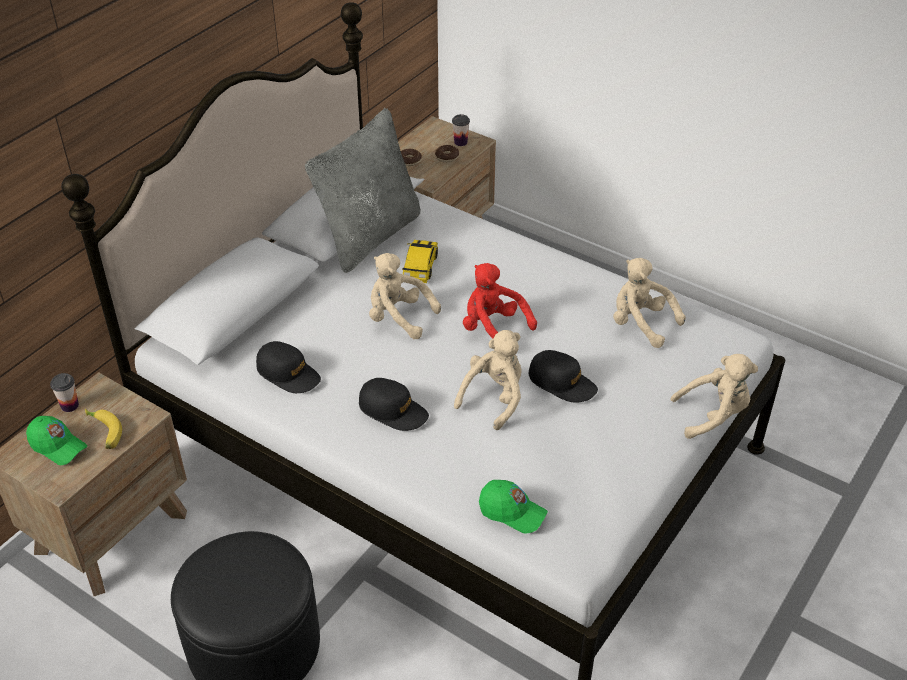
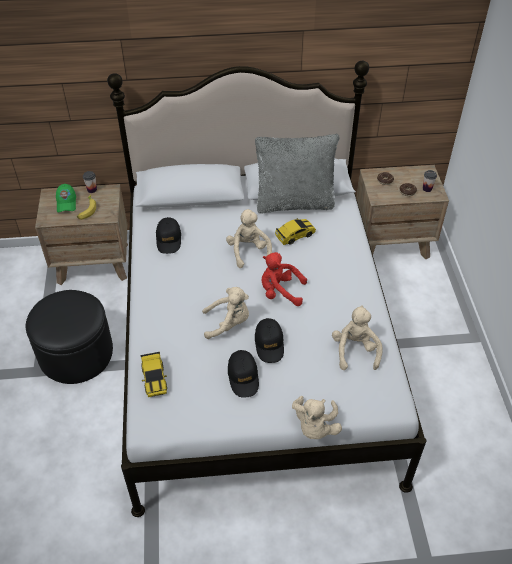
camera: 50 degrees right, 5 degrees up
(393, 410) = (181, 291): black cap -> black cap (243, 377)
(493, 329) = (280, 292): red plush toy -> red plush toy turned 75 degrees counterclockwise
(512, 512) = (154, 379): green cap -> toy car
(713, 415) = (315, 427): beige plush toy -> beige plush toy turned 60 degrees clockwise

